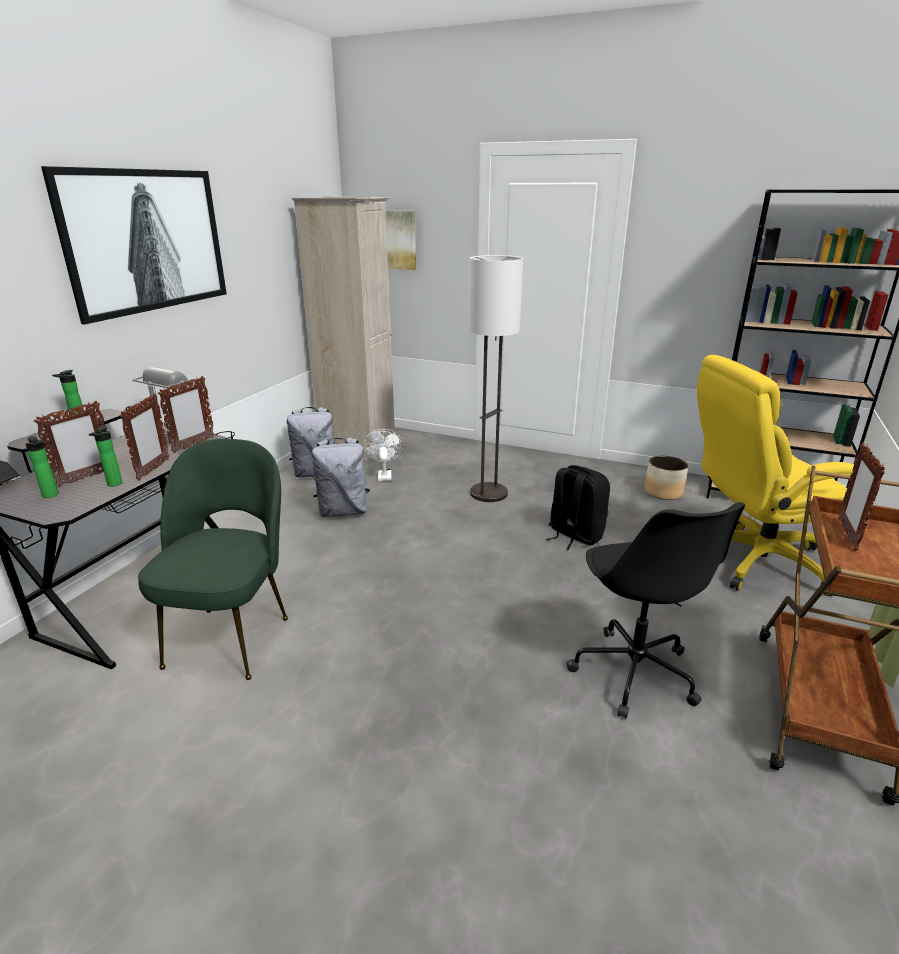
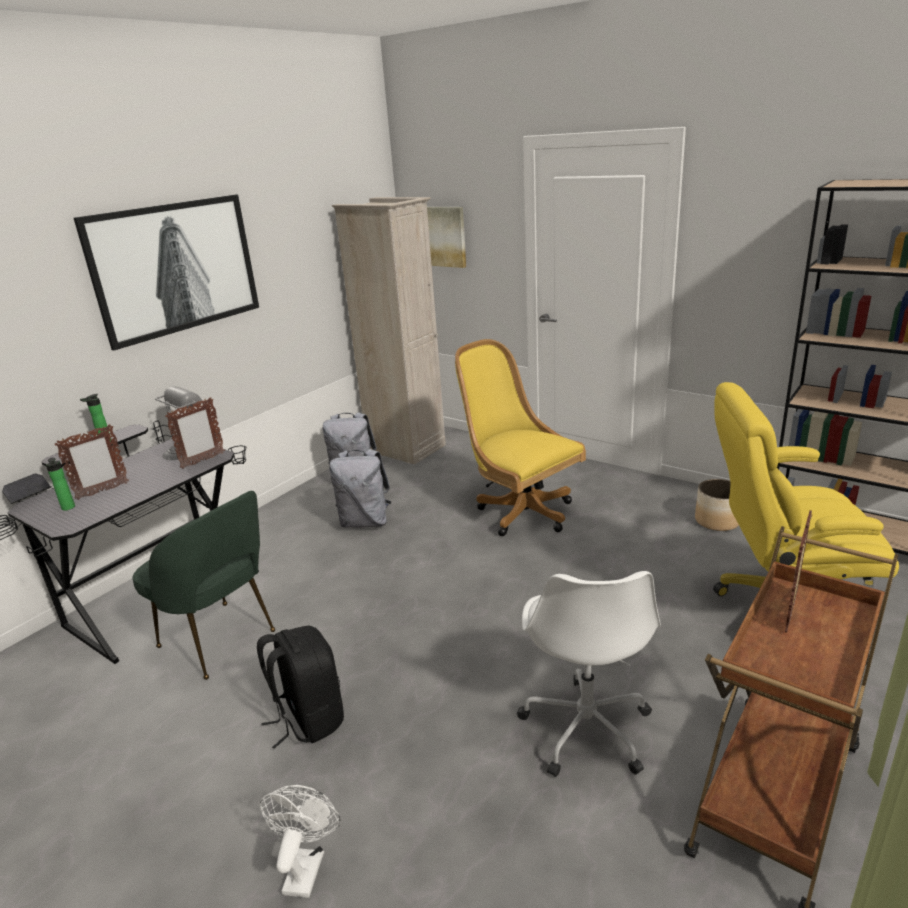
camera: 15 degrees right, 0 degrees up
(113, 484) = (120, 500): bottle -> none
(153, 470) = (158, 486): picture frame -> none
(233, 635) = (222, 643): green chair -> green chair turned 105 degrees clockwise
(384, 475) = (420, 483): white fan -> white fan (306, 865)
(488, 493) = (519, 510): floor lamp -> yellow office chair
(574, 535) = (591, 566): black backpack -> black backpack (308, 718)
(635, 676) = (587, 732): black office chair -> white office chair

